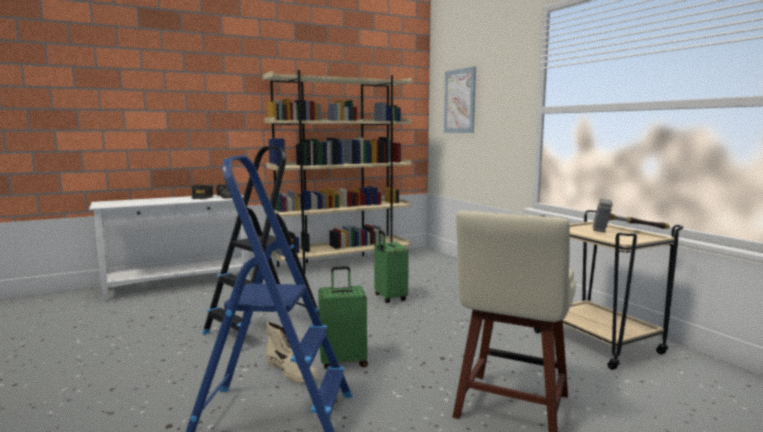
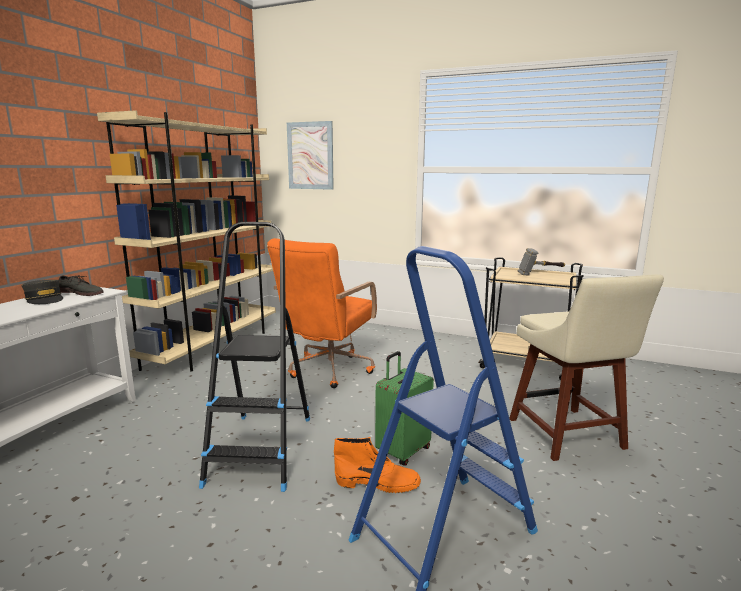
camera: 40 degrees left, 5 degrees up
(292, 371) = (378, 483): beige boot -> orange boot
(389, 298) = (328, 372): green suitcase -> orange office chair

